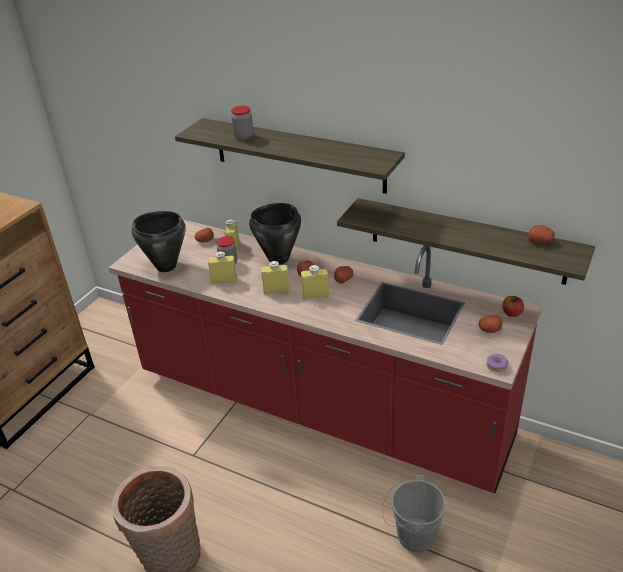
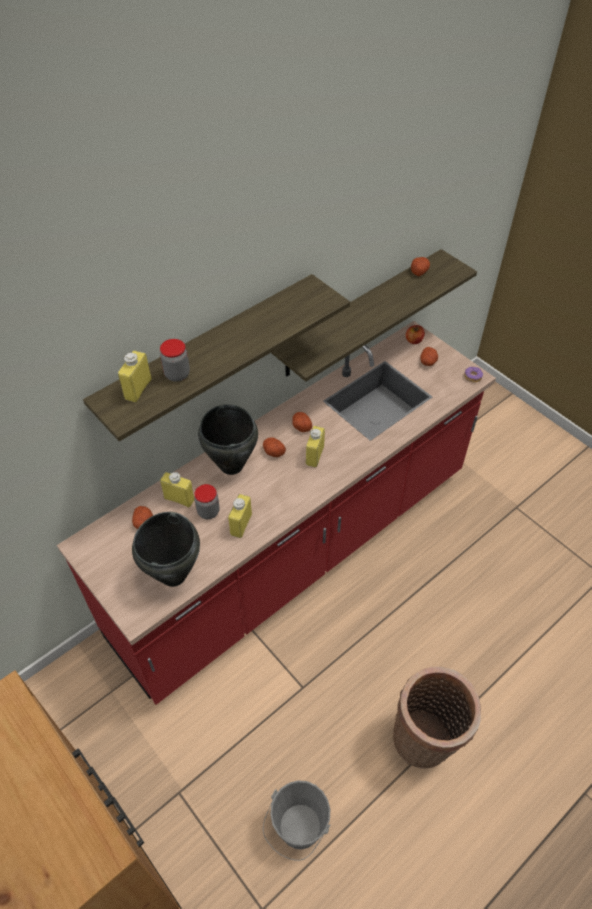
camera: 70 degrees left, 15 degrees up
(276, 290) = (288, 484): yellow bottle -> yellow bottle (138, 389)
(411, 535) = (466, 540): grey bucket -> grey bucket (297, 831)

